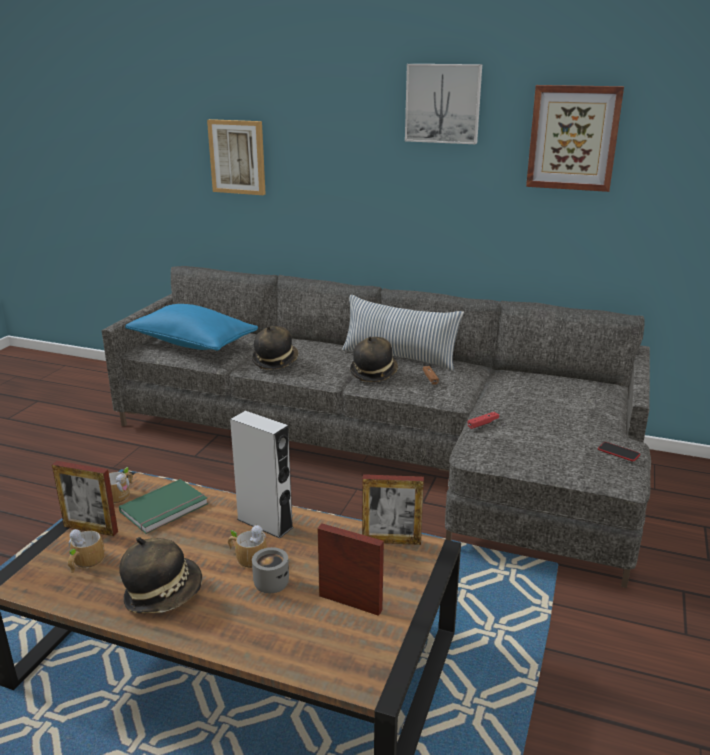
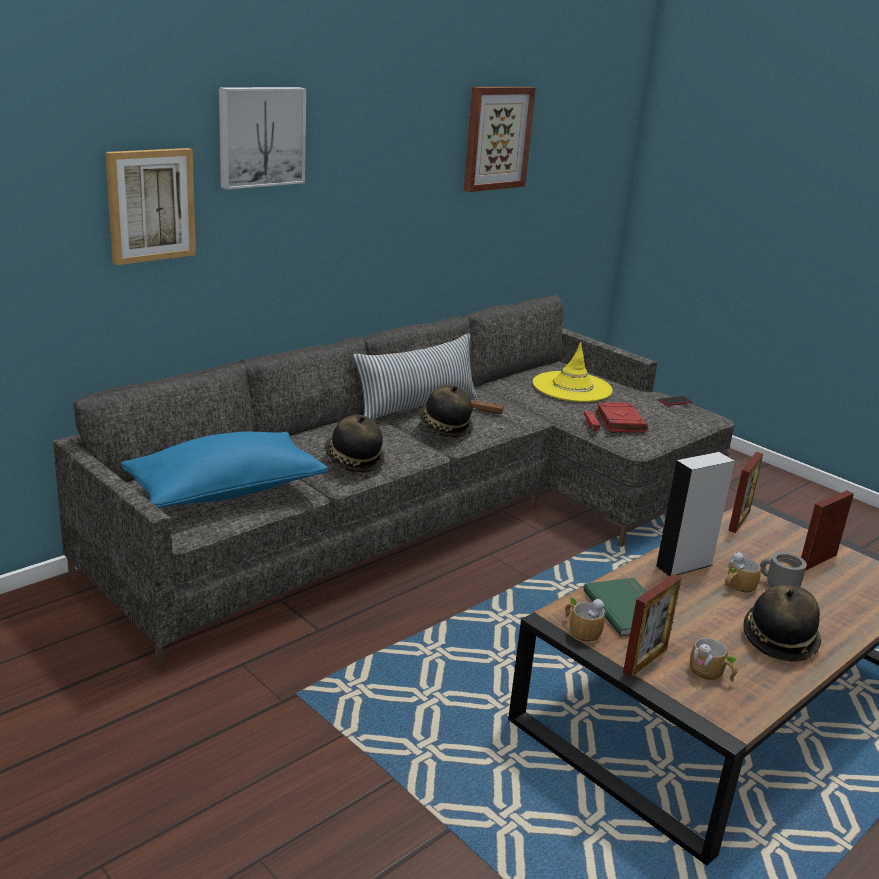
camera: 65 degrees left, 0 degrees up
(443, 103) = (396, 110): picture -> picture (260, 136)
(510, 434) = (620, 421): none -> red book
(555, 400) = (572, 387): none -> yellow hat

